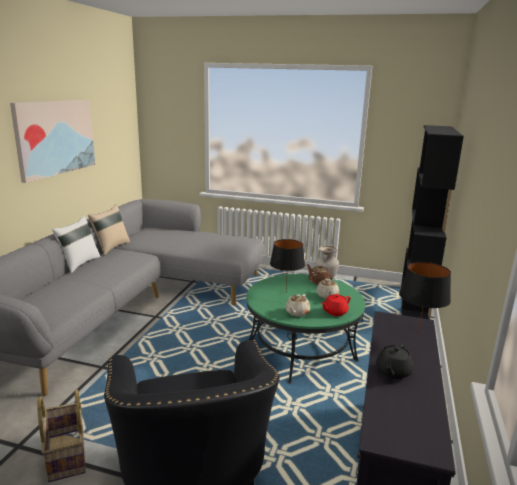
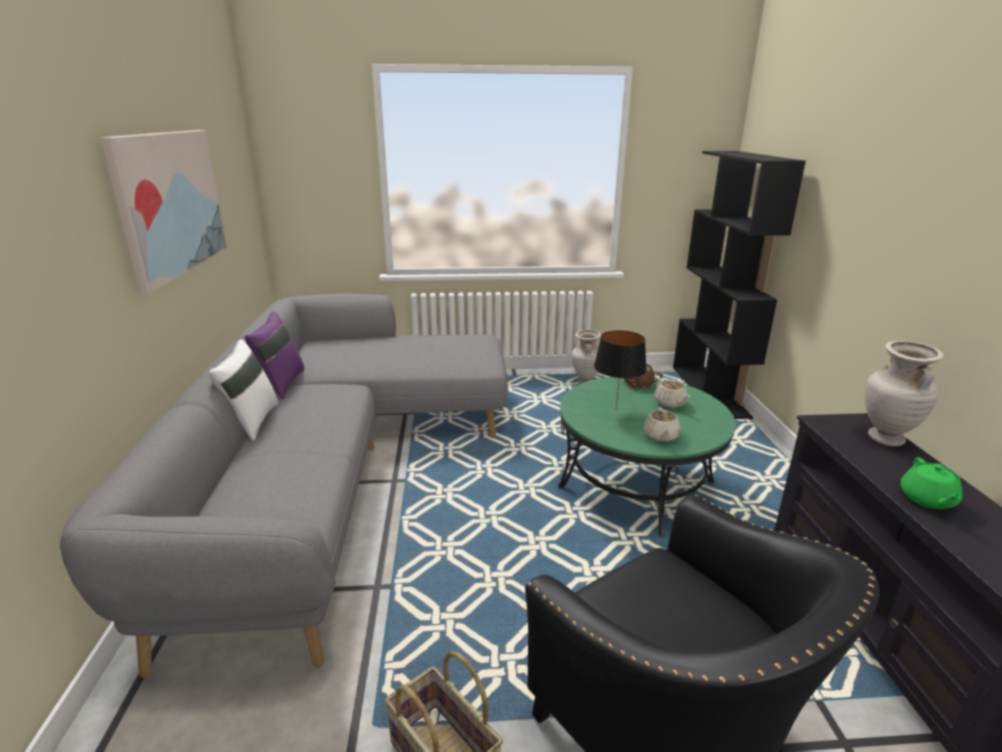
camera: 20 degrees left, 5 degrees up
(111, 247) = (281, 384): beige pillow -> purple pillow
(335, 312) = (704, 424): red teapot -> none
(393, 372) = (927, 499): black teapot -> green teapot
(417, 335) = (885, 439): black table lamp -> beige vase

